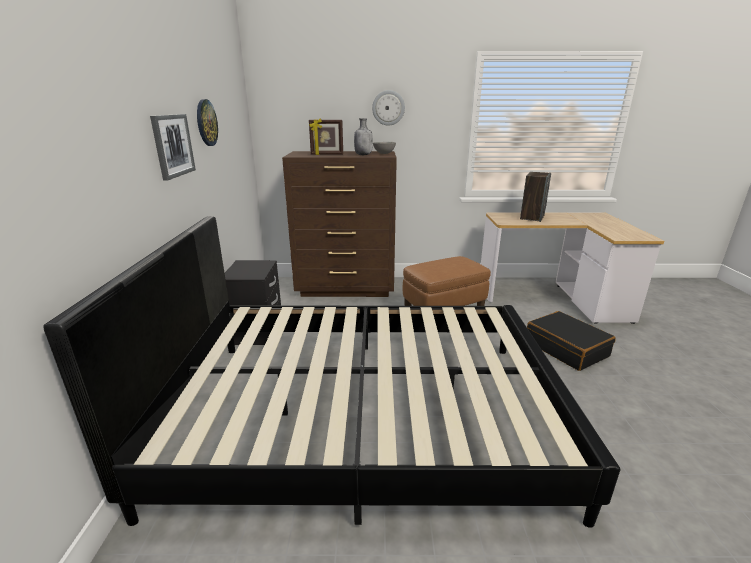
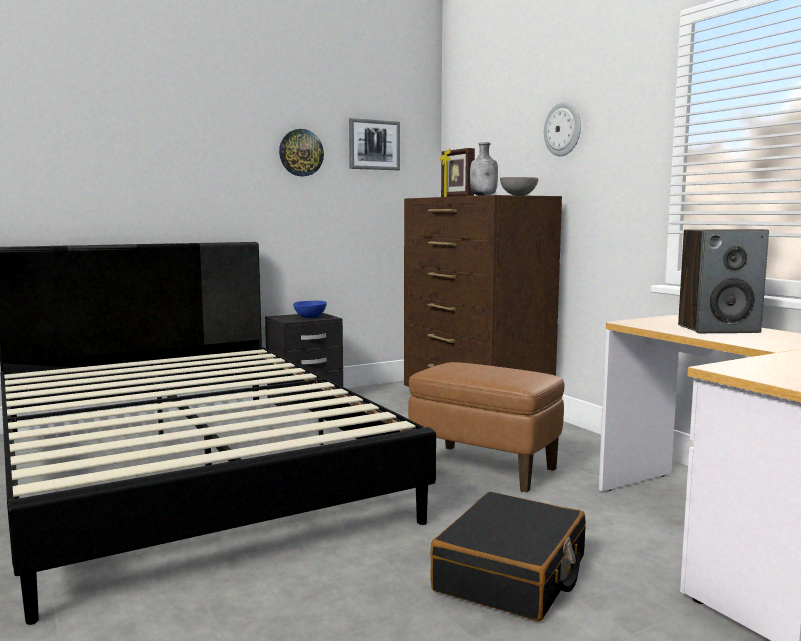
camera: 60 degrees right, 15 degrees down
(172, 145) = (217, 165): picture -> picture (374, 145)
(257, 267) = (310, 317): none -> blue bowl

